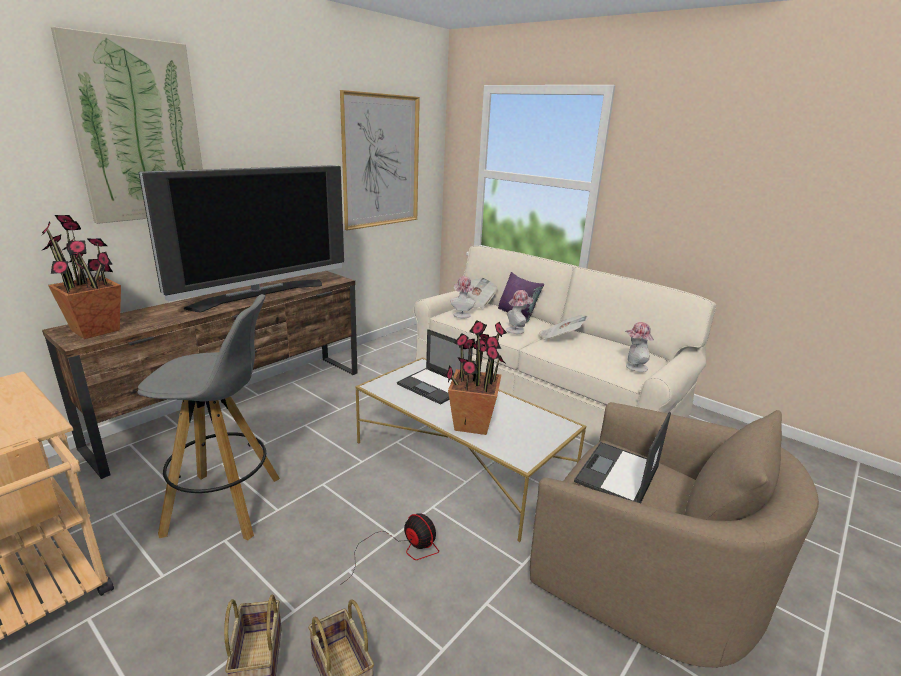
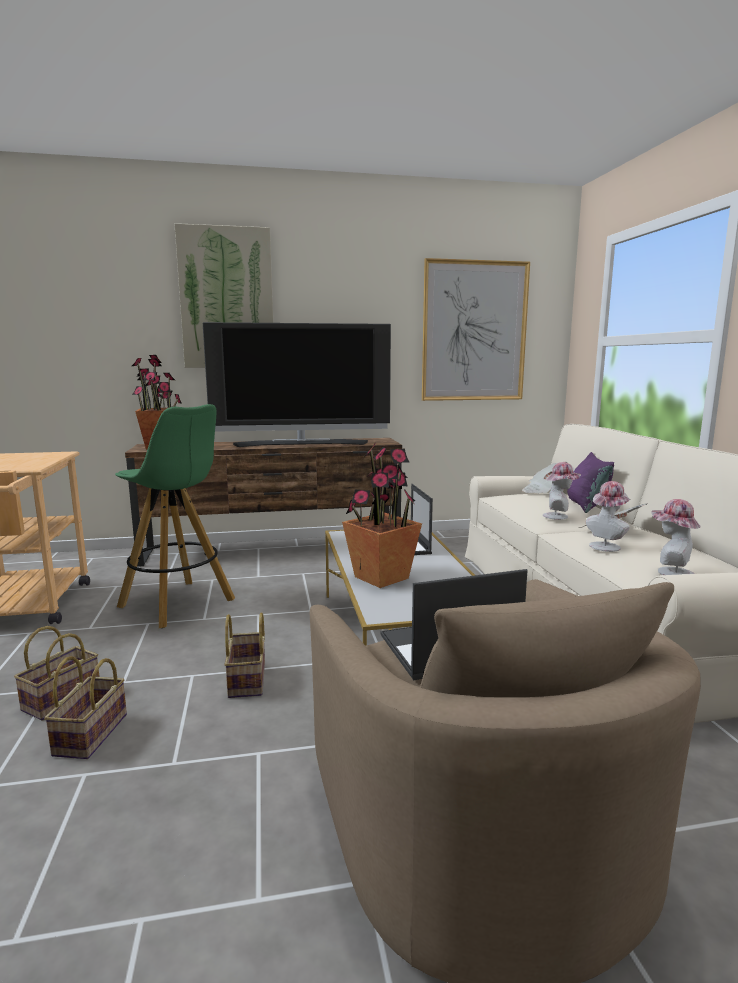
camera: 40 degrees right, 10 degrees down
(226, 505) = (178, 604): grey stool -> green stool
(401, 550) = (248, 681): fan -> basket
(462, 314) = (513, 496): hat -> hat (606, 545)

